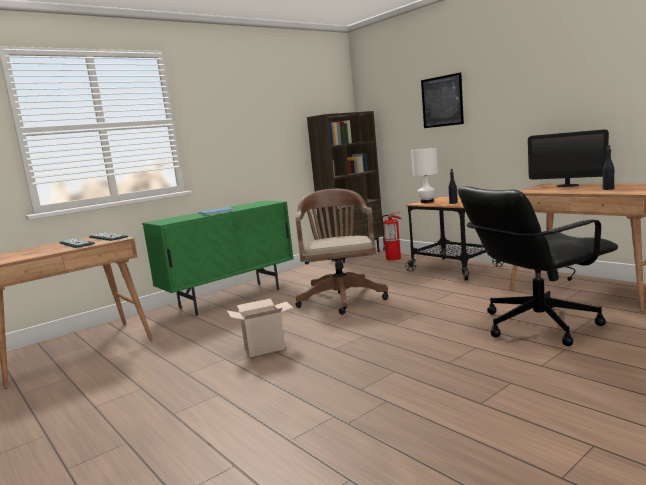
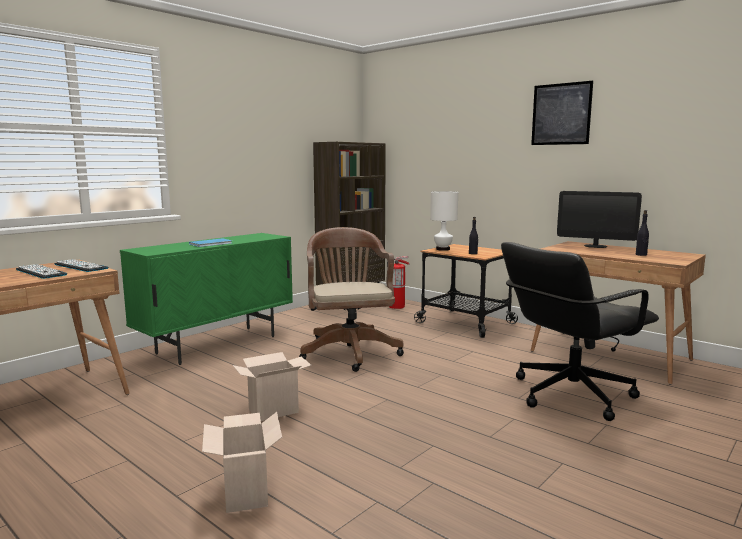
camera: 10 degrees left, 0 degrees up
(226, 410) = (244, 492): none -> cardboard box
(442, 101) = (464, 142): picture -> picture (561, 114)

